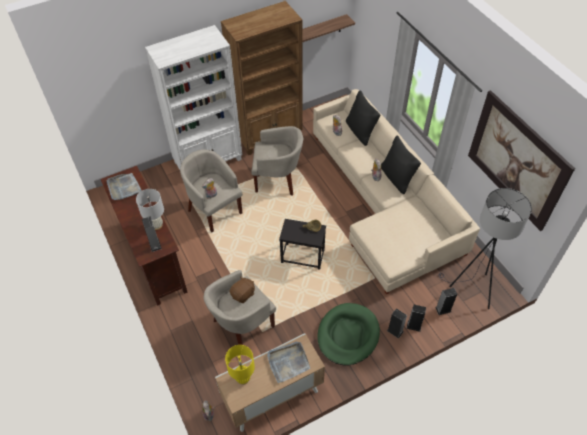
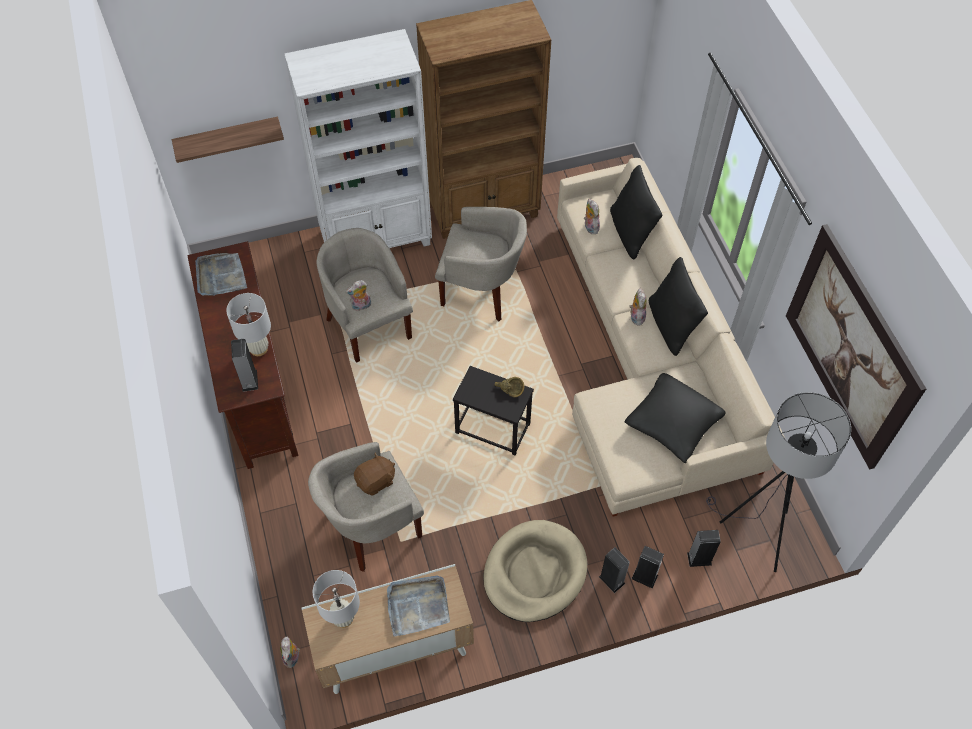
camera: 10 degrees right, 5 degrees up
(243, 378) = (343, 618): yellow table lamp -> white table lamp
(320, 30) = (592, 50): shelf -> shelf (228, 139)
(348, 335) = (534, 572): green dog bed -> beige dog bed
(412, 232) = (672, 423): none -> black pillow

